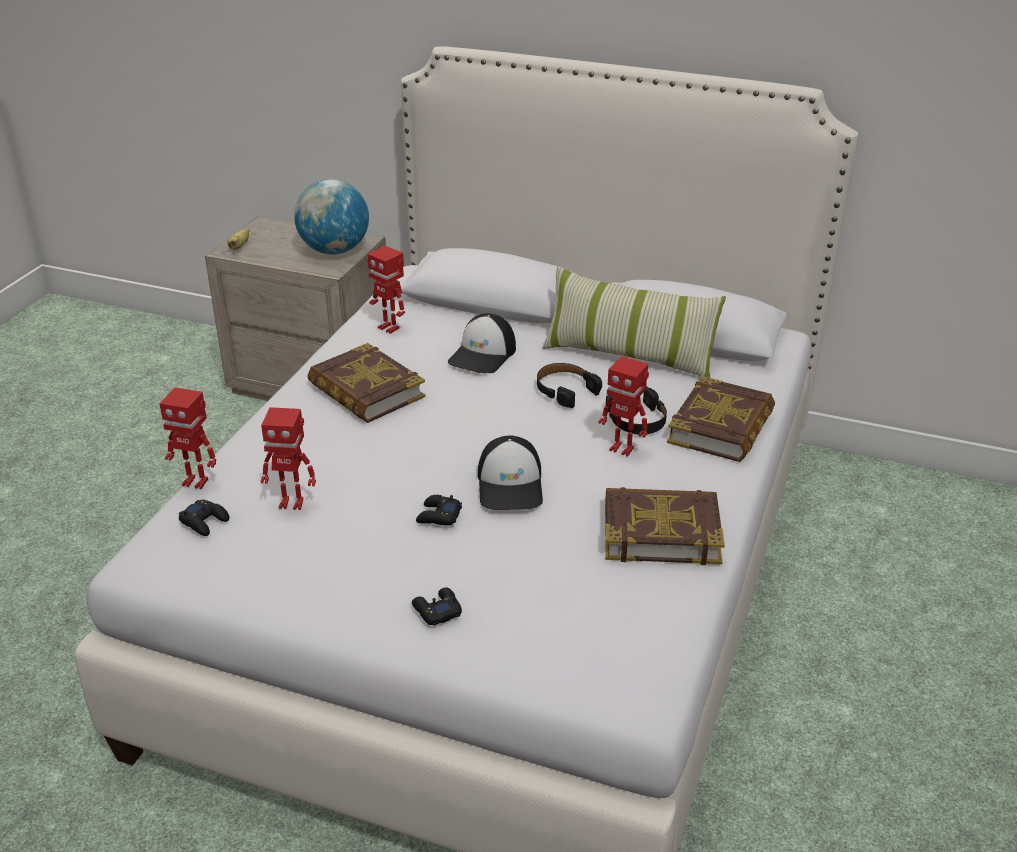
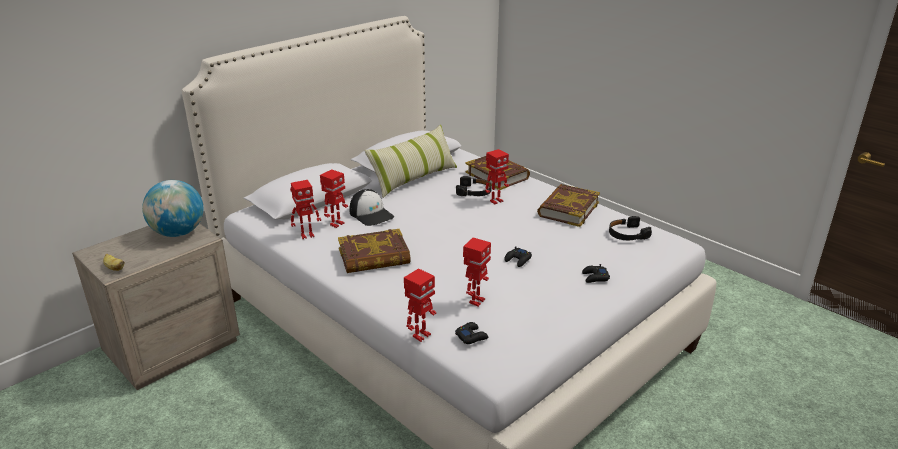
camera: 65 degrees left, 5 degrees down
(435, 338) = (336, 224): none -> toy robot
(511, 485) = (505, 234): cap -> none
(565, 390) = (430, 201): black headphones -> black headphones (627, 234)

